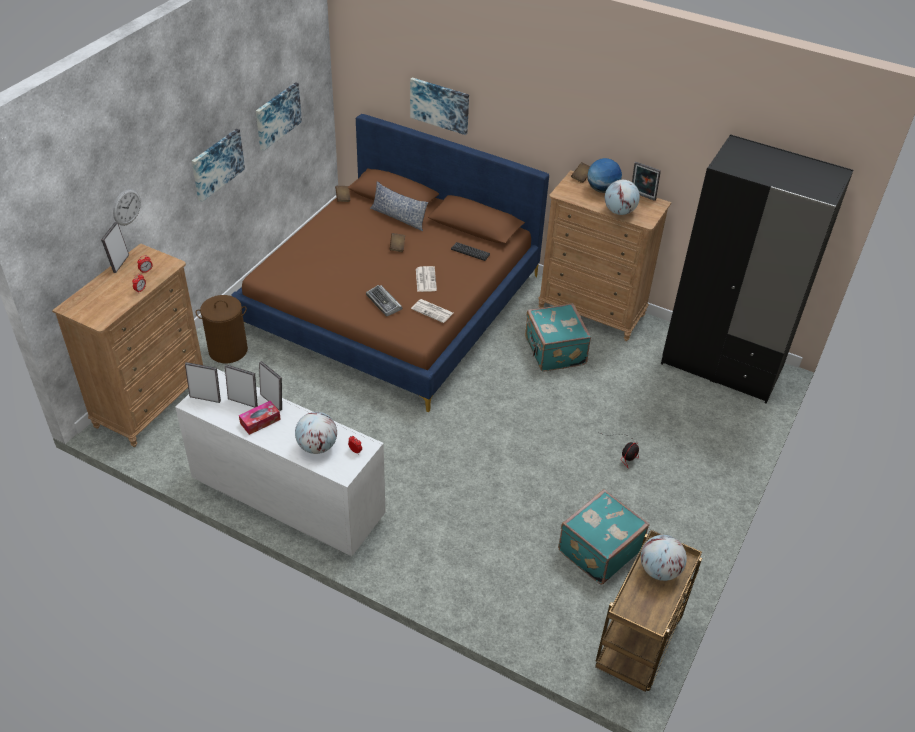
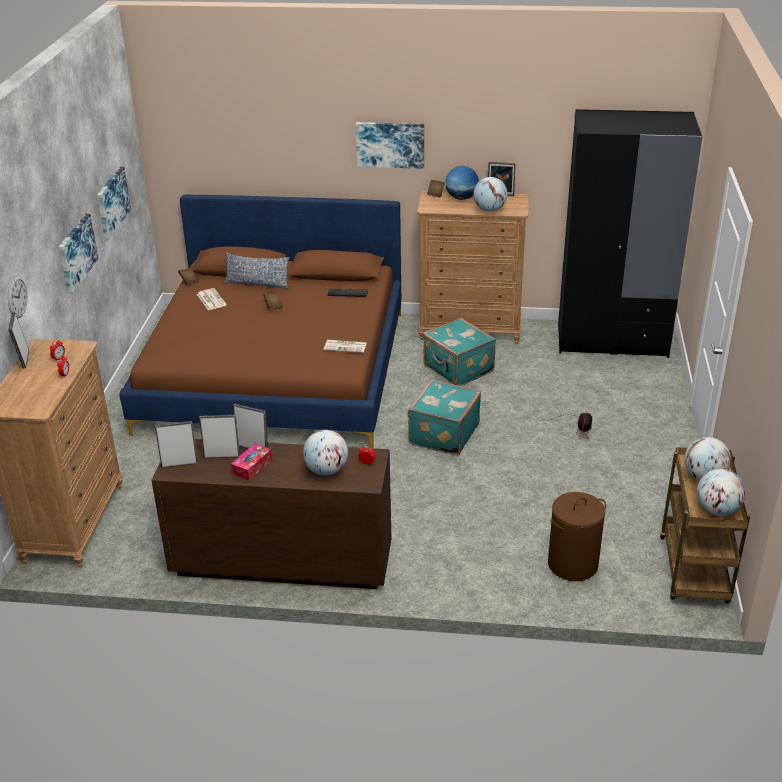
camera: 20 degrees left, 10 degrees down
(227, 350) = (129, 455): brown laundry basket -> brown laundry basket (572, 564)
(287, 499) = (281, 562): white dresser -> brown dresser
(384, 303) = (293, 352): keyboard -> none
(425, 279) = (320, 324): newspaper -> newspaper (211, 299)
(440, 105) = (271, 161): picture -> picture (390, 144)
(598, 550) = (606, 510): turquoise suitcase -> turquoise suitcase (442, 434)
(646, 611) = (717, 510): none -> globe

